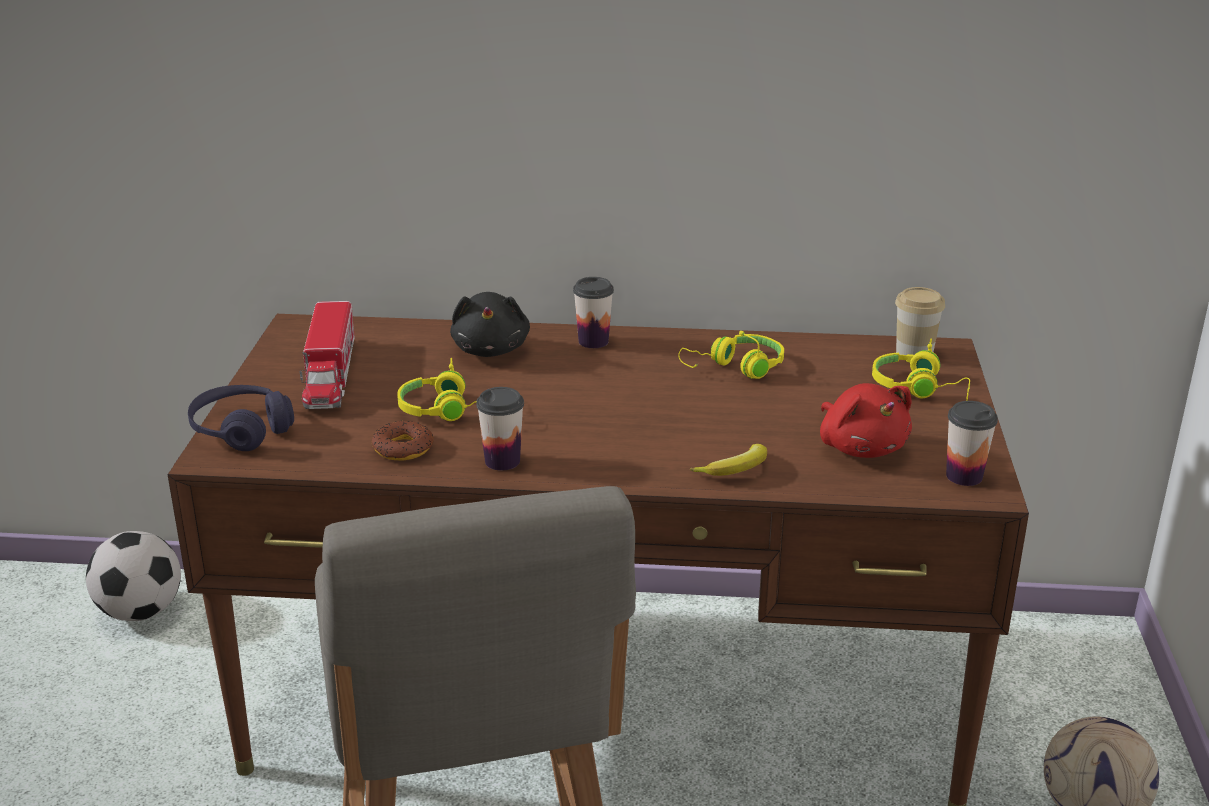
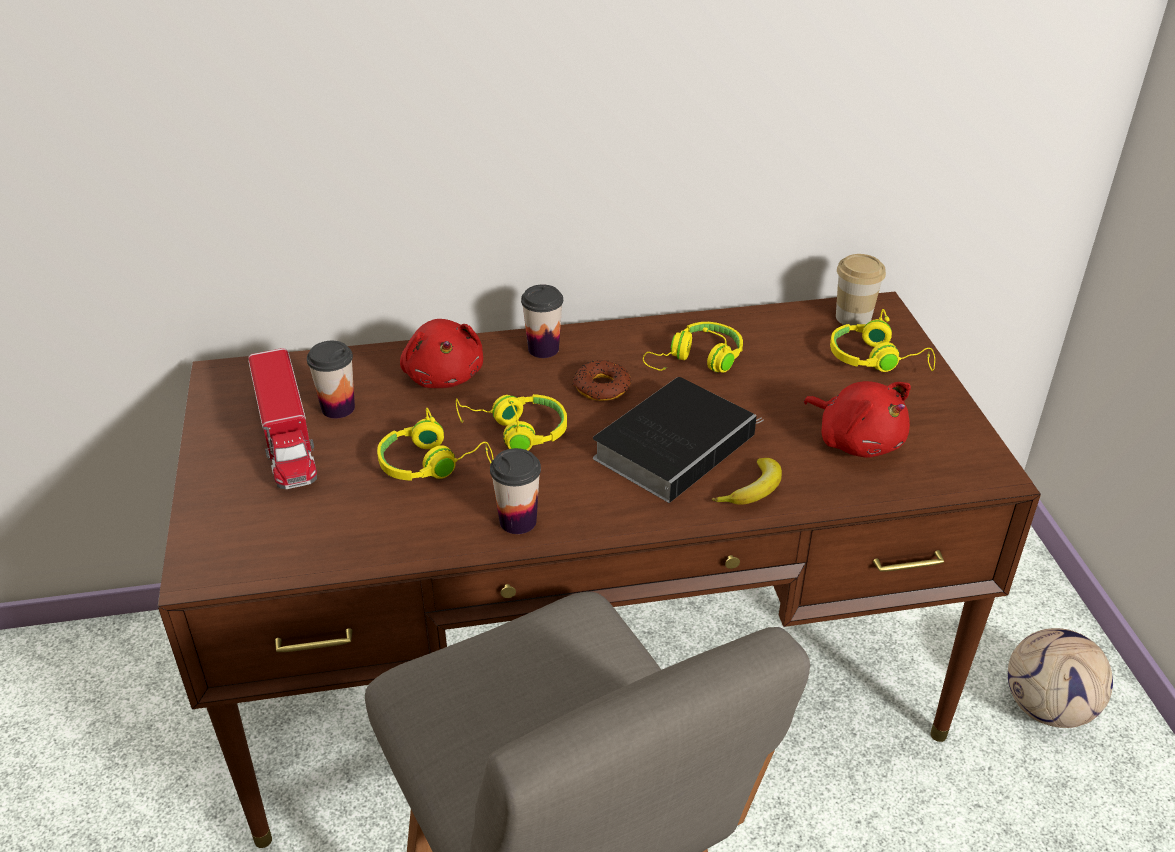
camera: 15 degrees left, 10 degrees up
(141, 612) = (87, 675): football -> none
(241, 430) = (219, 529): purple headphones -> none
(402, 448) = (406, 523): donut -> donut (601, 387)
(491, 349) = (444, 375): black plush toy -> red plush toy
(534, 398) = (515, 432): none -> yellow headphones
(680, 426) = (676, 443): none -> book
(964, 476) = (965, 460): cup -> cup (338, 408)

